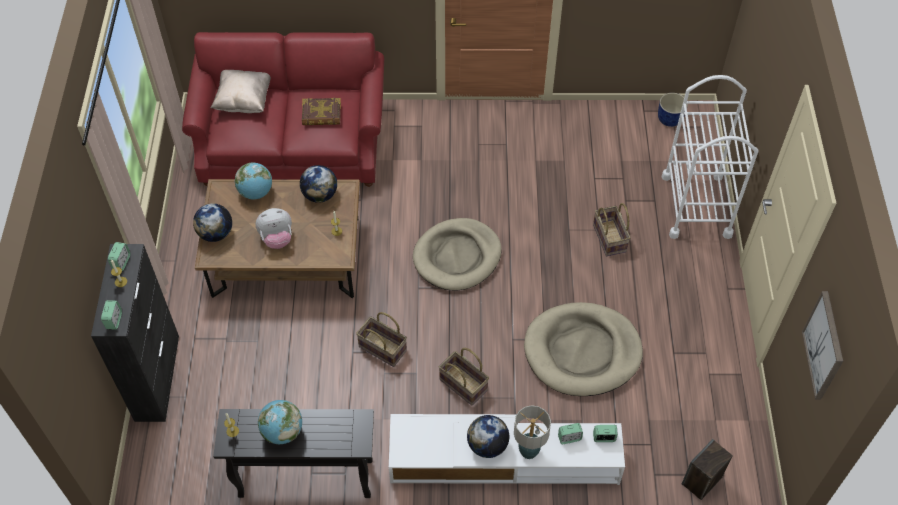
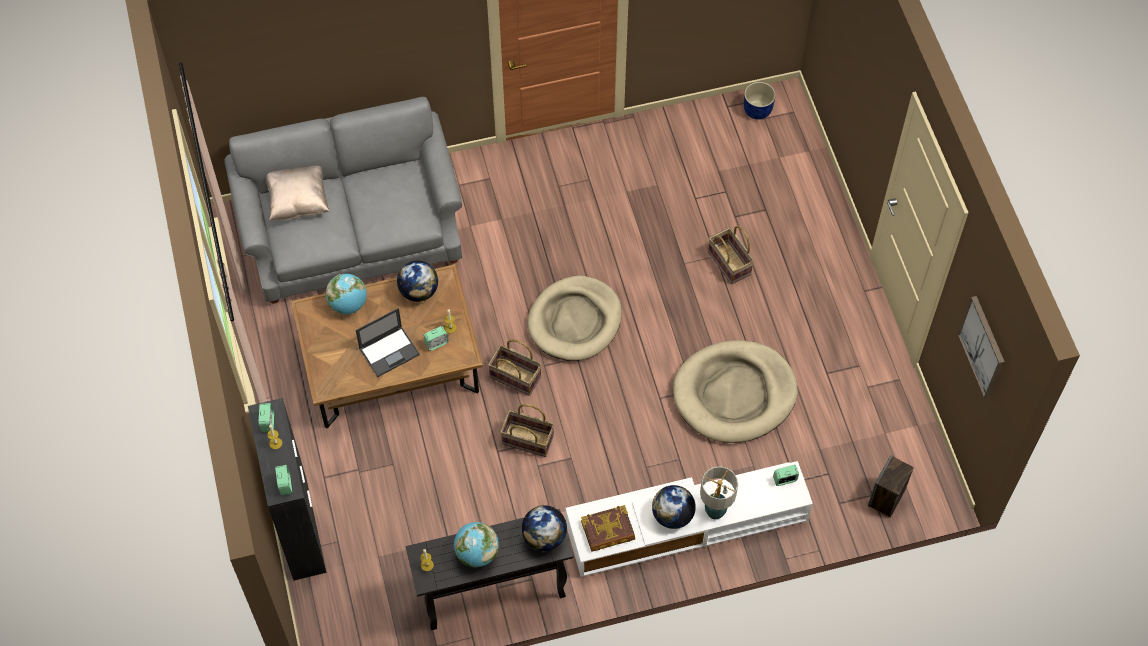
camera: 15 degrees left, 5 degrees up
(216, 233) = (322, 360): globe -> globe (544, 537)
(277, 238) = (389, 351): plush toy -> laptop
(293, 144) = (353, 232): red sofa -> grey sofa
(321, 115) = (391, 199): book -> book (608, 531)
(464, 384) = (623, 457): basket -> basket (516, 376)
(569, 438) = (751, 488): alarm clock -> alarm clock (436, 343)
(696, 205) = (810, 205): white cart -> none

